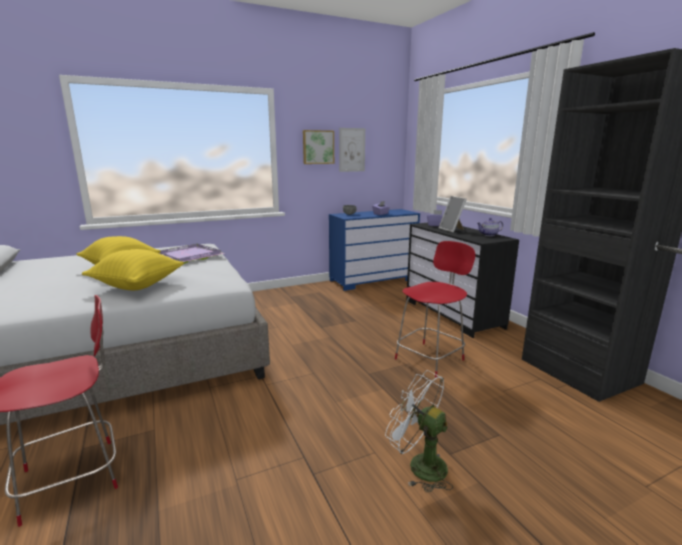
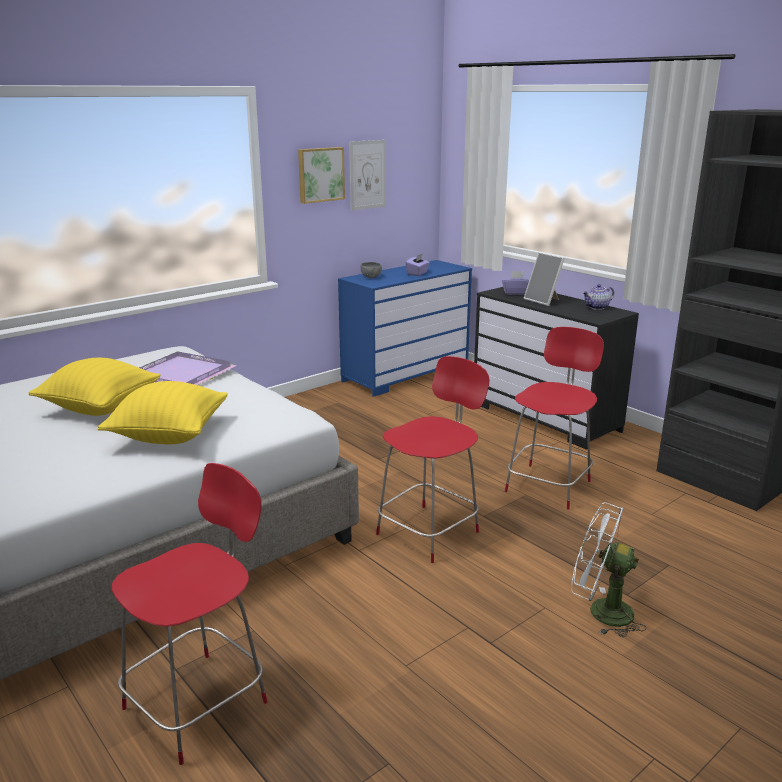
camera: 15 degrees left, 5 degrees up
(323, 379) = (430, 531): none -> red chair

